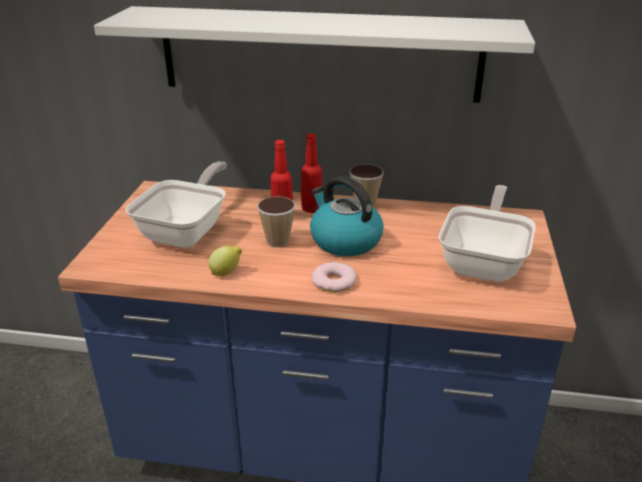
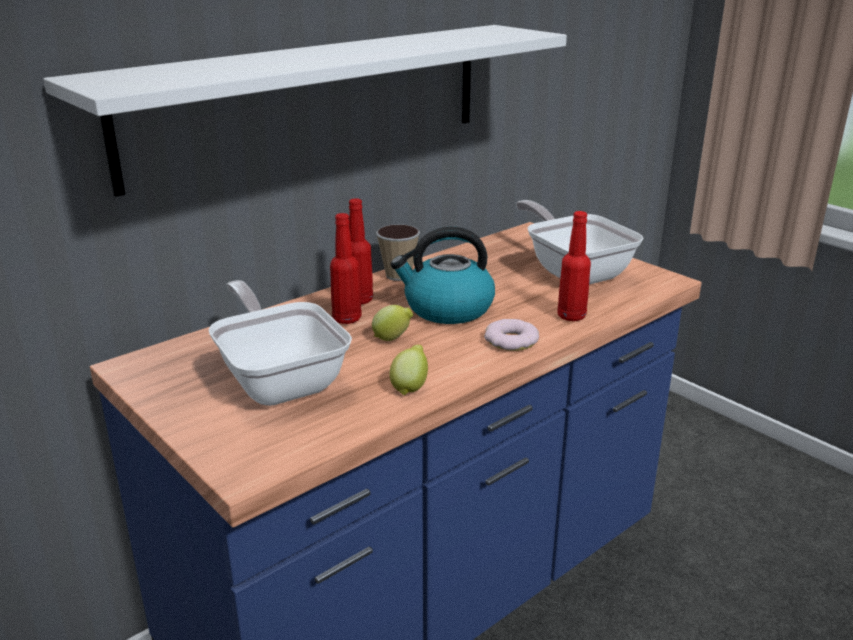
camera: 50 degrees left, 5 degrees down
(277, 241) = (393, 339): cup -> lemon
(407, 290) = (571, 316): none -> red bottle

